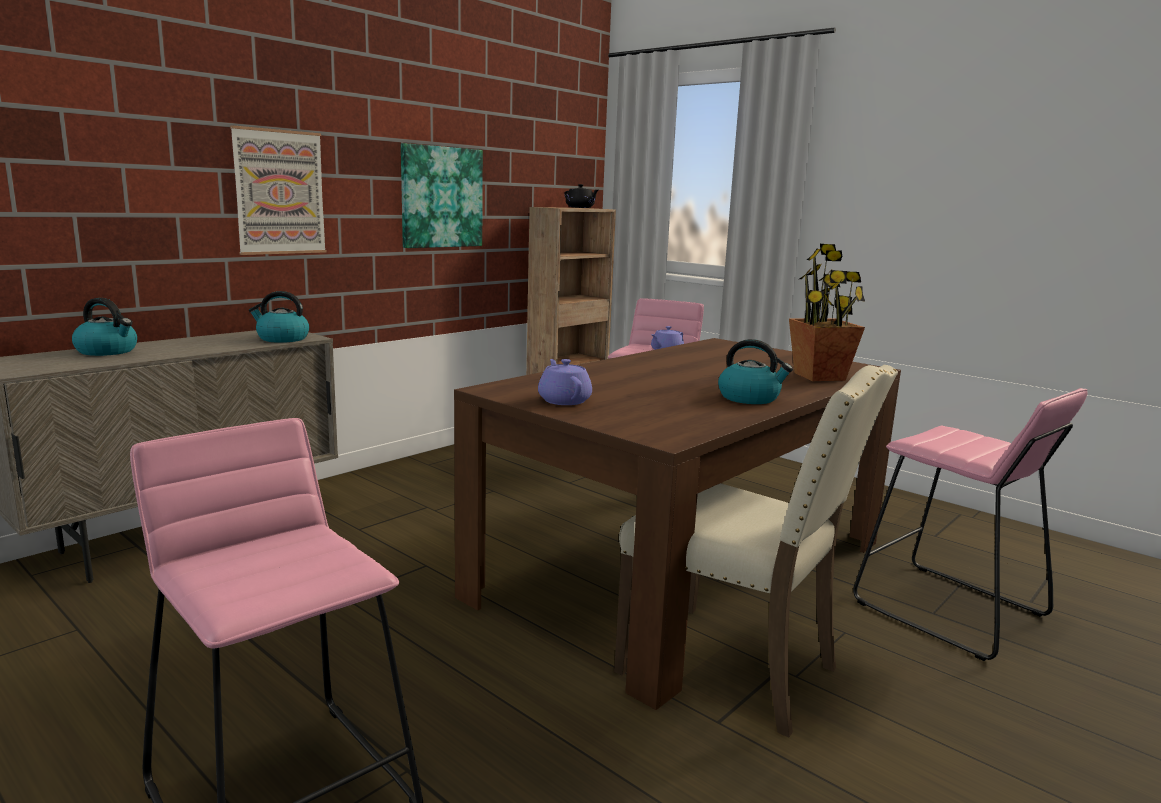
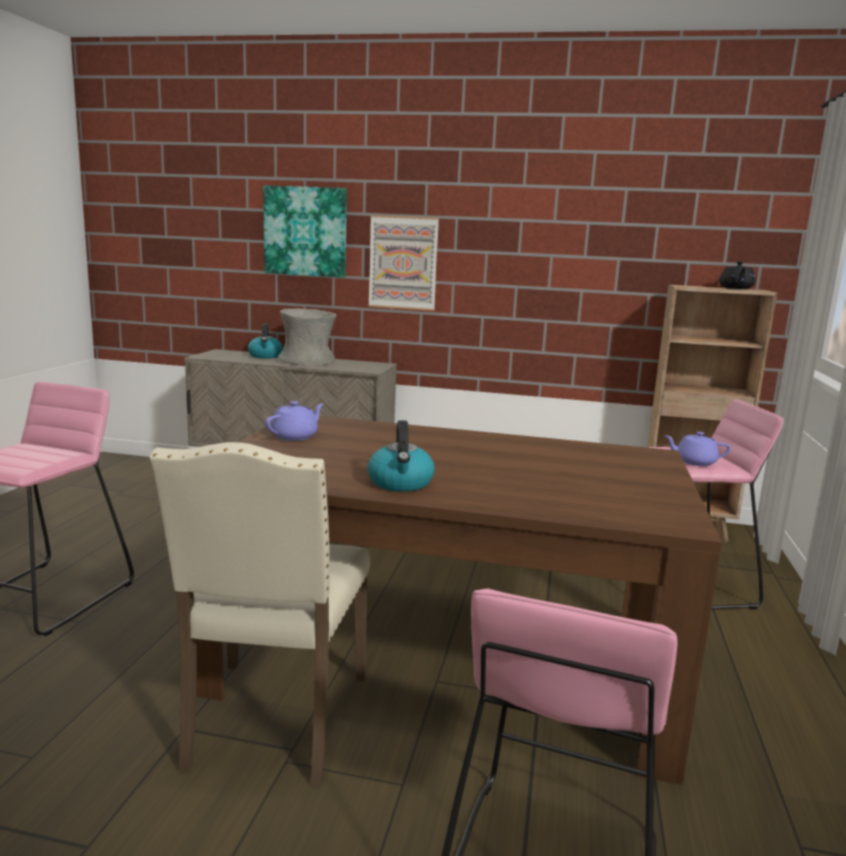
camera: 60 degrees right, 0 degrees up
(195, 345) = (307, 361): none -> grey vase
(282, 339) = (355, 368): kettle -> none
(441, 197) = (558, 271): picture -> picture (306, 231)
(820, 376) = (568, 503): potted plant -> none

